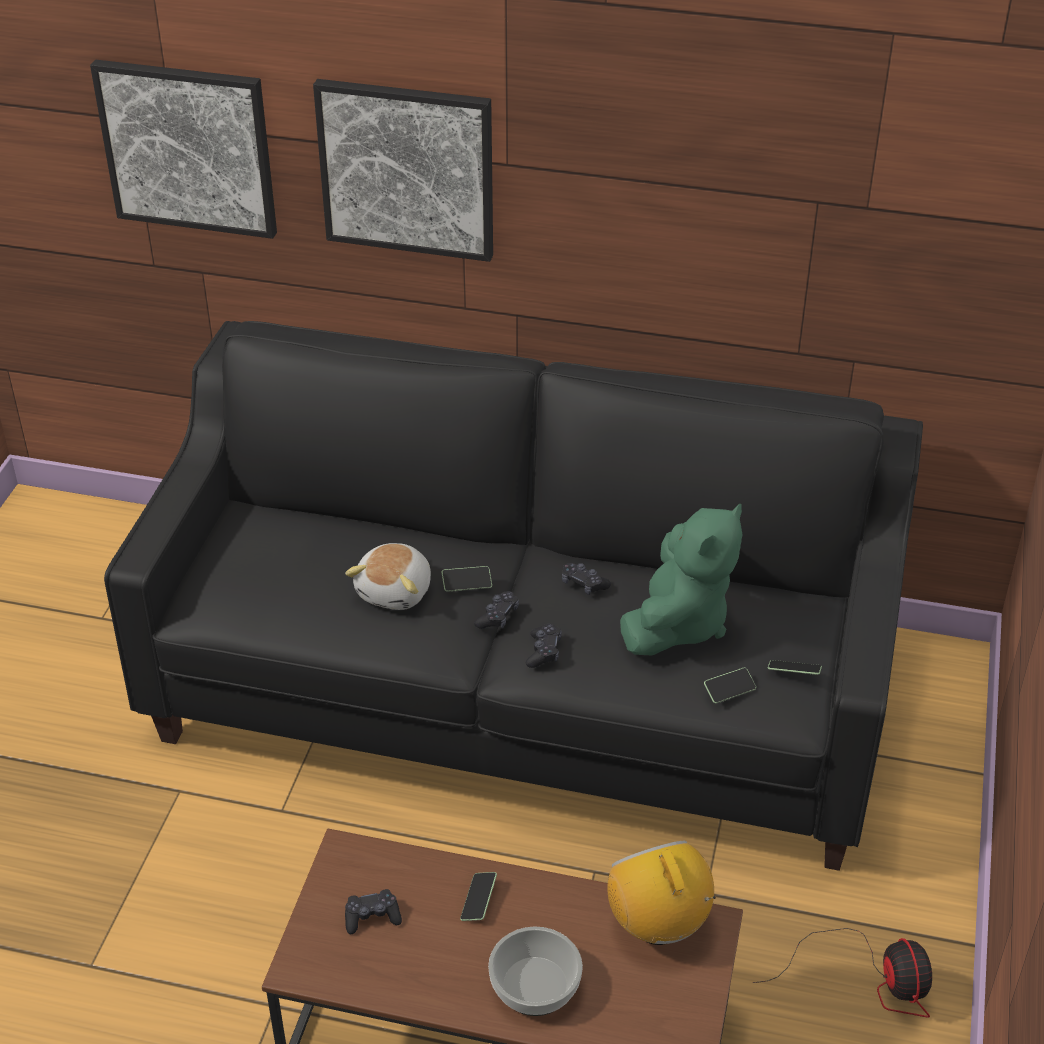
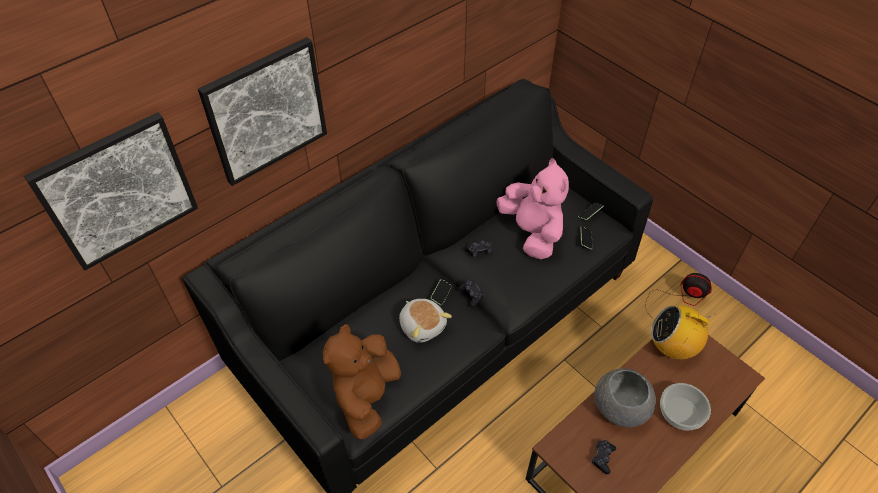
camera: 55 degrees left, 10 degrees up
(239, 594) = (366, 396): none -> brown plush toy
(478, 901) = (619, 407): phone -> grey bowl
(543, 651) = (512, 290): black game controller -> none
(678, 623) = (532, 232): green plush toy -> pink plush toy

